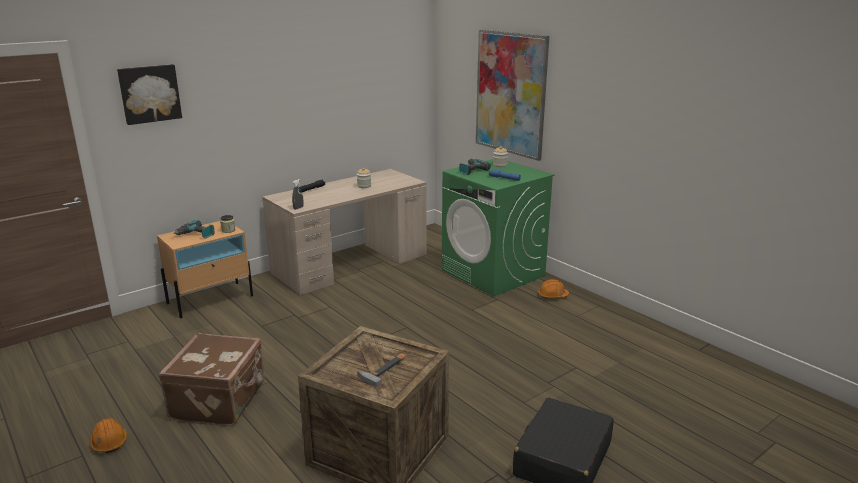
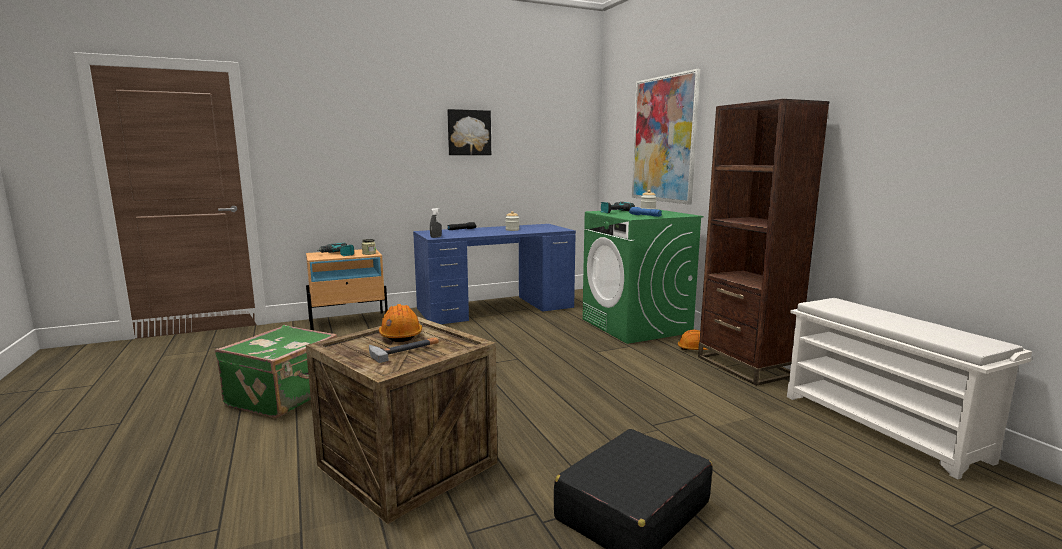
camera: 15 degrees right, 10 degrees down
(109, 442) = (154, 415): orange hard hat -> orange hard hat (400, 335)
(149, 94) = (310, 119): picture -> picture (469, 132)
(220, 401) = (286, 396): brown suitcase -> green suitcase
(351, 263) = (496, 308): beige desk -> blue desk
(598, 310) = (745, 366): none -> brown bookcase
(707, 358) = (882, 427): none -> white shoe rack

